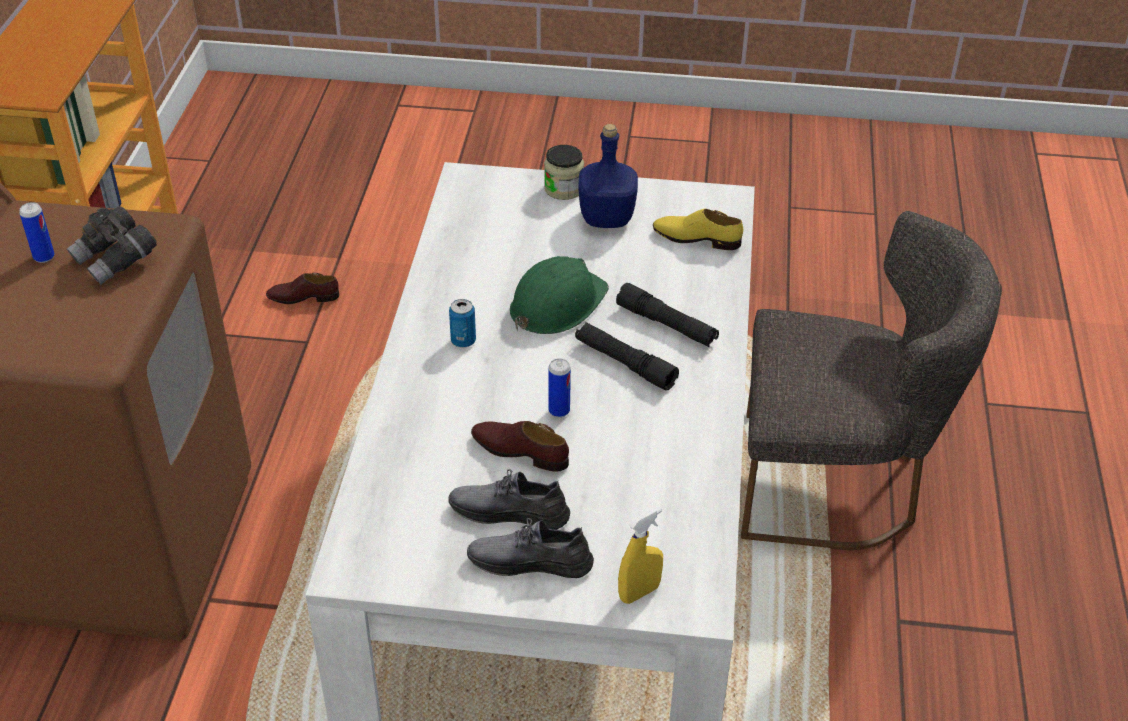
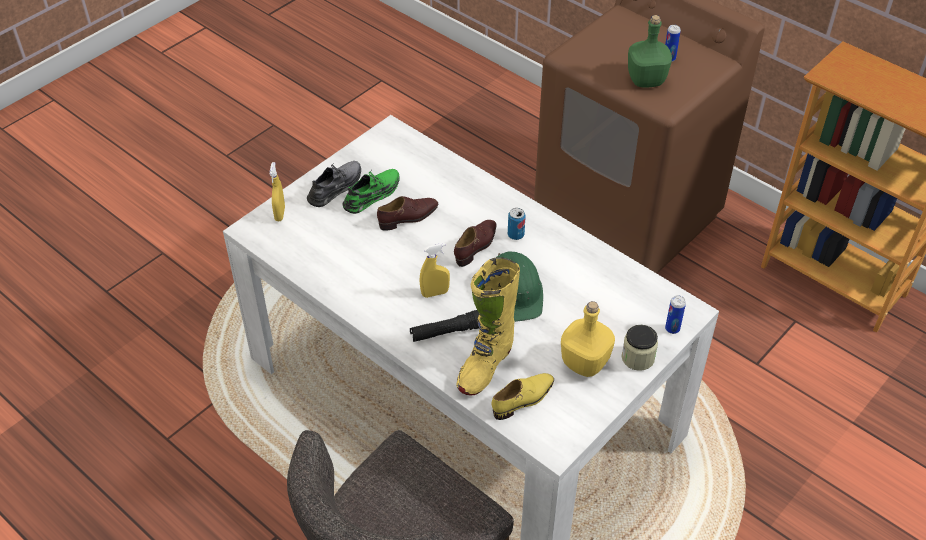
camera: 125 degrees right, 5 degrees up
(116, 260) = (645, 80): grey binoculars -> green bottle
(303, 297) = (811, 382): brown shoe -> brown shoe (476, 246)
(509, 511) = (372, 195): grey shoe -> green shoe
(559, 411) = (423, 246): can -> can (672, 329)
(608, 218) = (584, 363): blue bottle -> yellow bottle
(625, 363) = (435, 293): black flashlight -> yellow spray bottle
(684, 280) = (485, 365): none -> yellow boot

